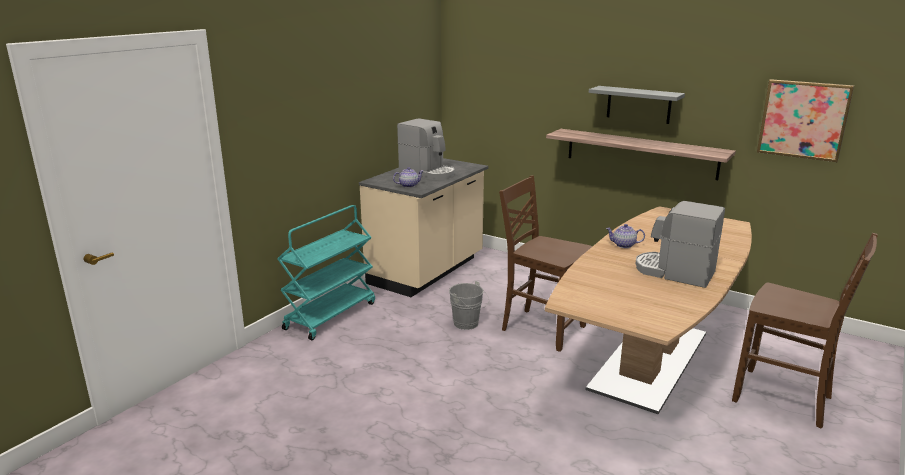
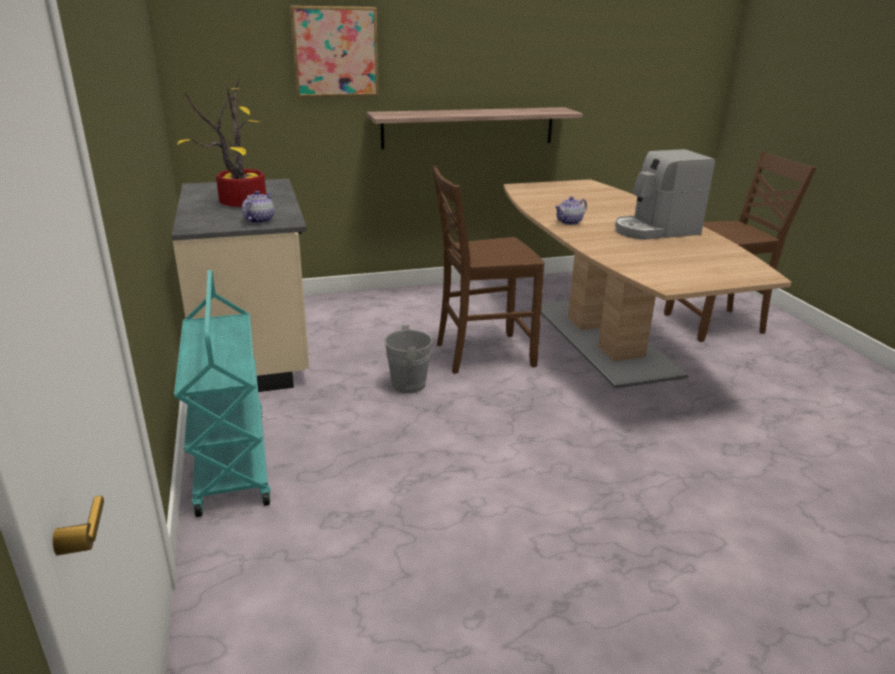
camera: 50 degrees left, 5 degrees up
(428, 173) = (241, 201): coffee machine -> potted plant
(638, 104) = (462, 67): grey shelf -> none
(803, 119) = (621, 65): picture -> picture (335, 52)

